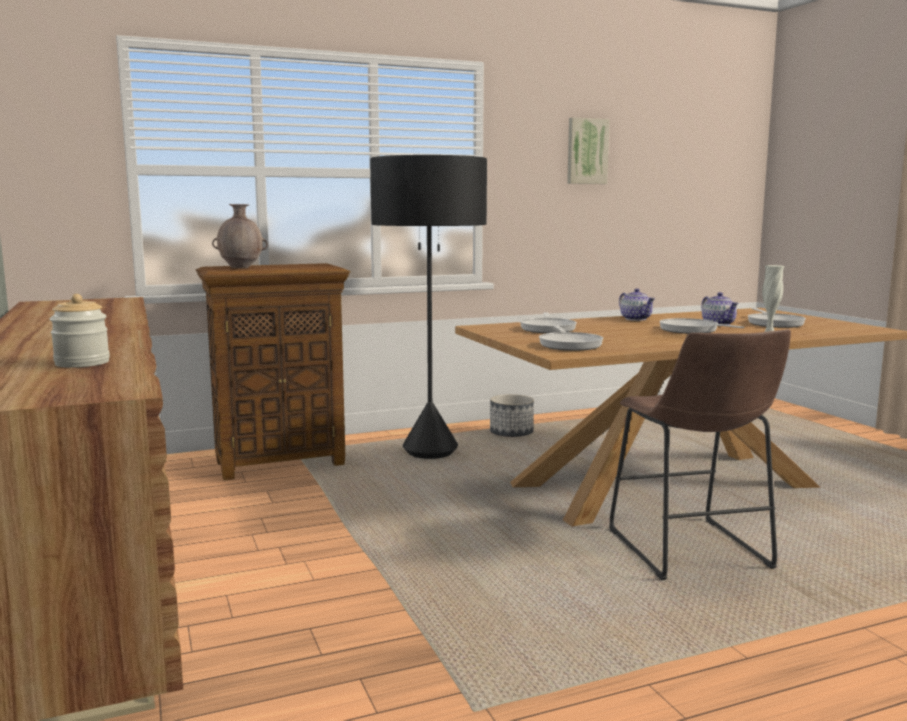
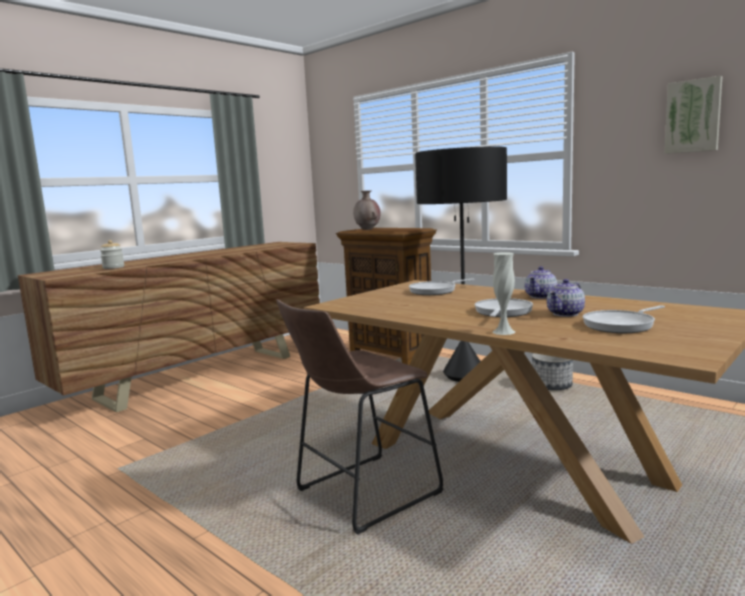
camera: 65 degrees right, 0 degrees up
(569, 345) = (368, 302): frying pan -> none

